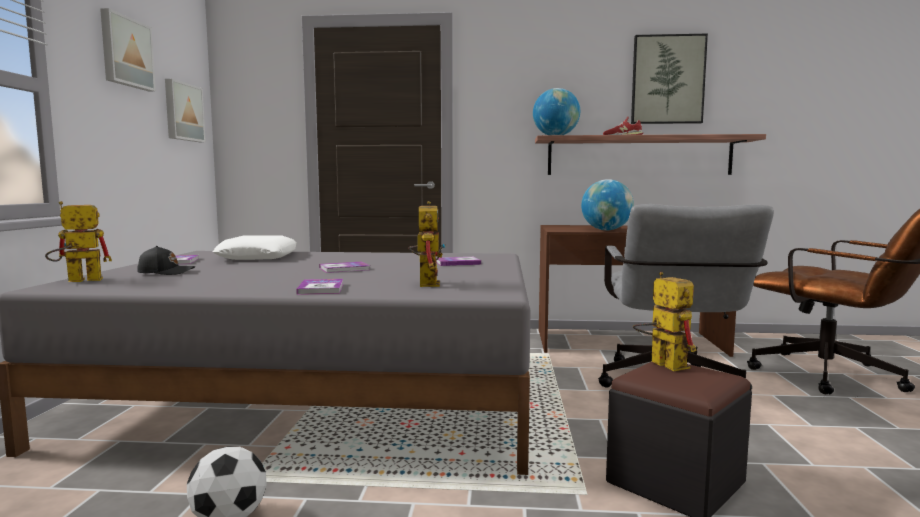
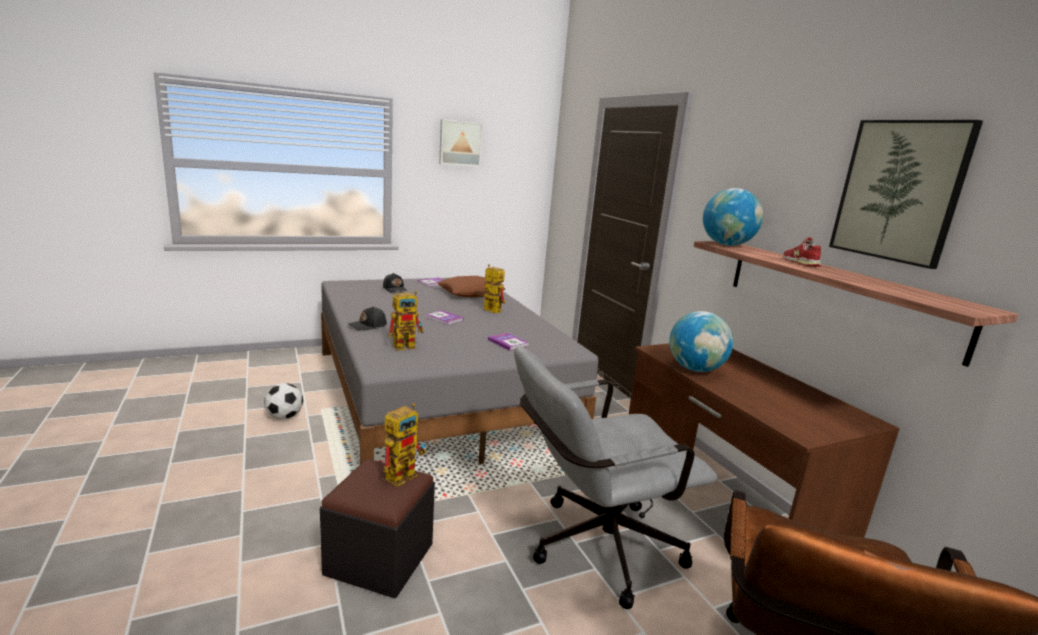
camera: 60 degrees right, 10 degrees up
(76, 281) = (357, 282): toy robot -> toy robot (488, 310)
(182, 112) = (514, 177): picture -> none
(257, 257) = (471, 292): white pillow -> brown pillow
(321, 289) = (368, 326): book -> black cap

